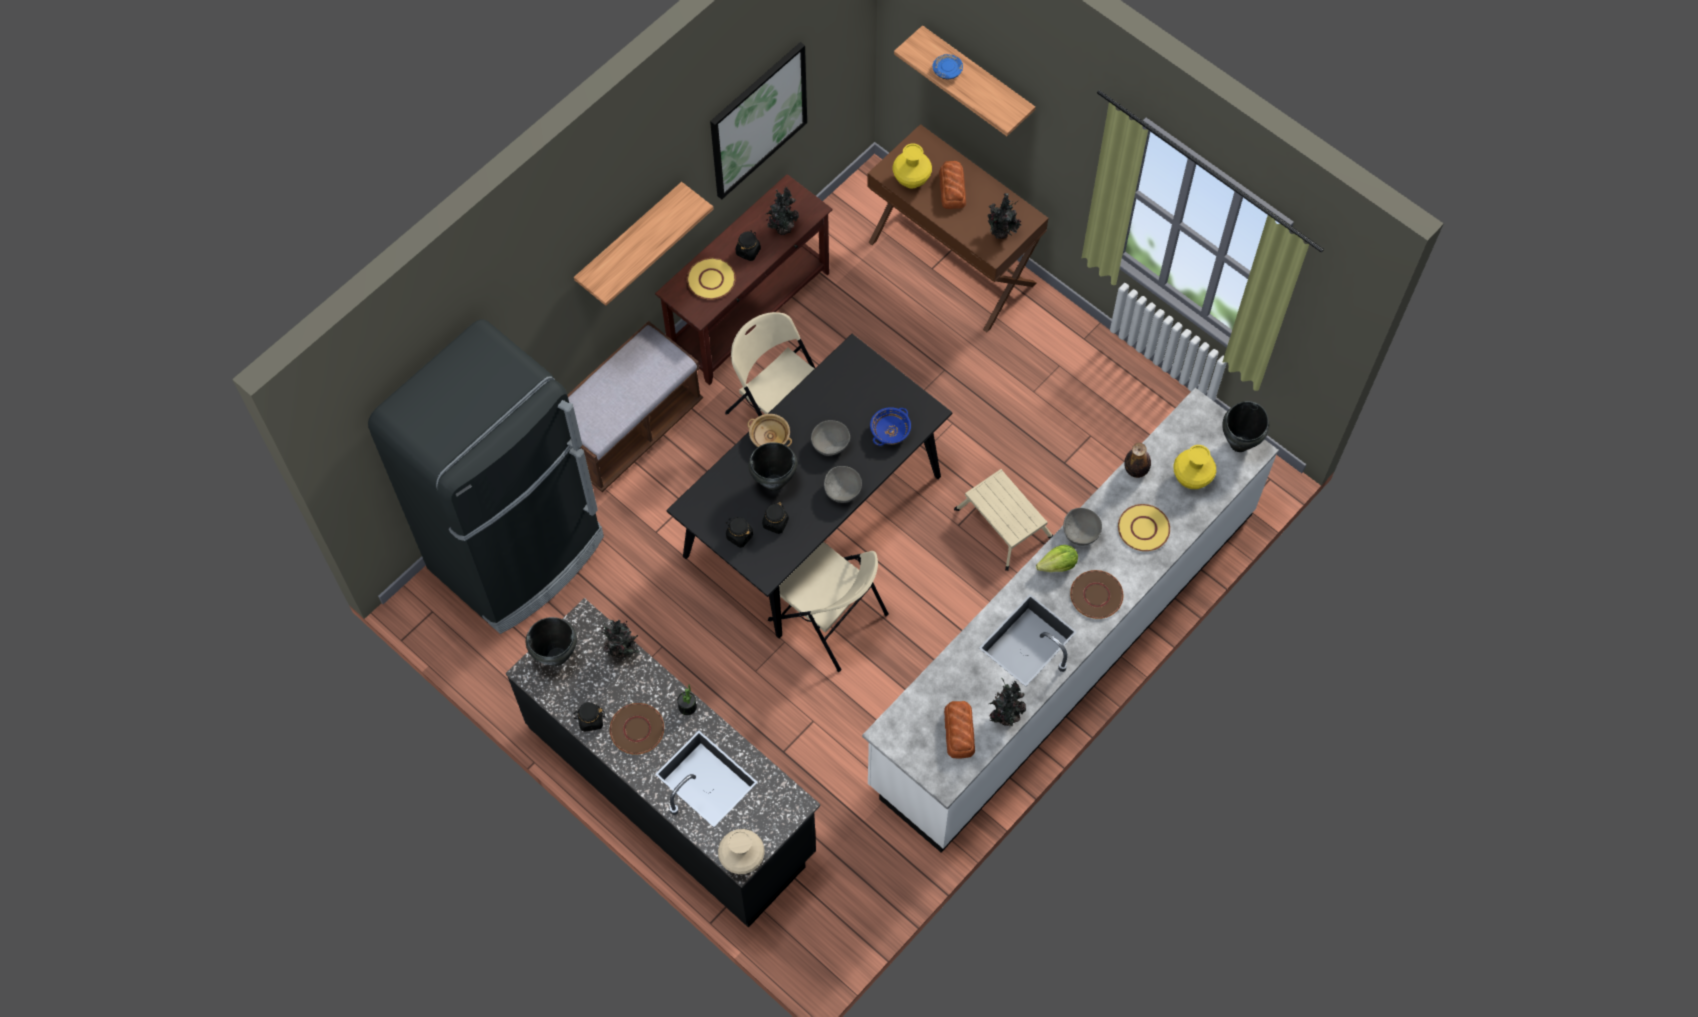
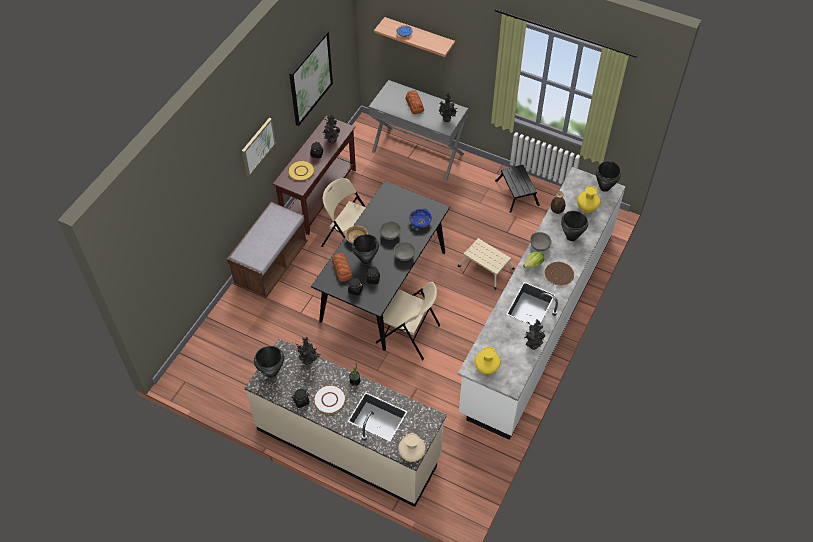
camera: 15 degrees left, 10 degrees down
(518, 554) = (226, 341): black fridge -> none
(629, 240) = (257, 146): shelf -> picture
(637, 729) = (329, 399): brown plate -> white plate
(672, 789) = (349, 443): black counter -> beige counter
(911, 179) = (392, 104): yellow vase -> yellow vase (486, 368)
(952, 262) = (418, 152): brown desk -> grey desk
(959, 732) = (510, 358): bread -> bread (342, 269)
(1108, 388) = (517, 193): none -> black step ladder
(1143, 529) = (571, 237): yellow plate -> black cooking pot

